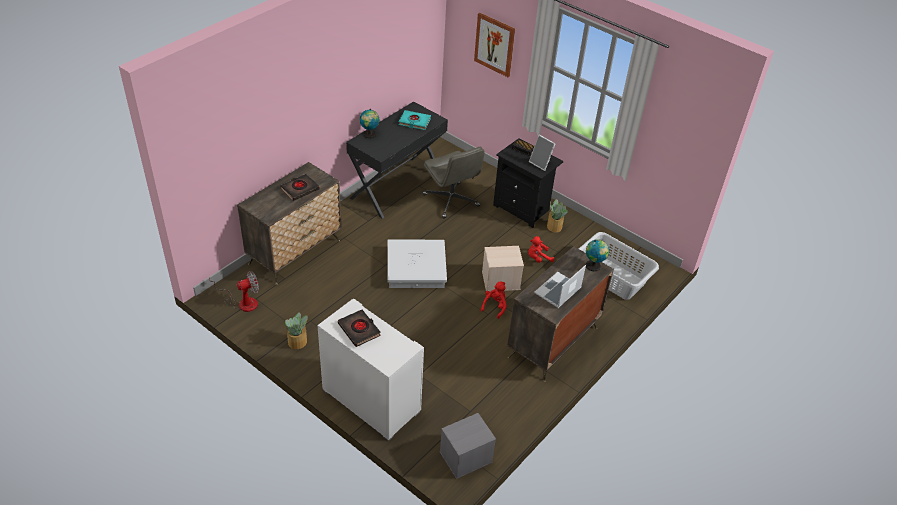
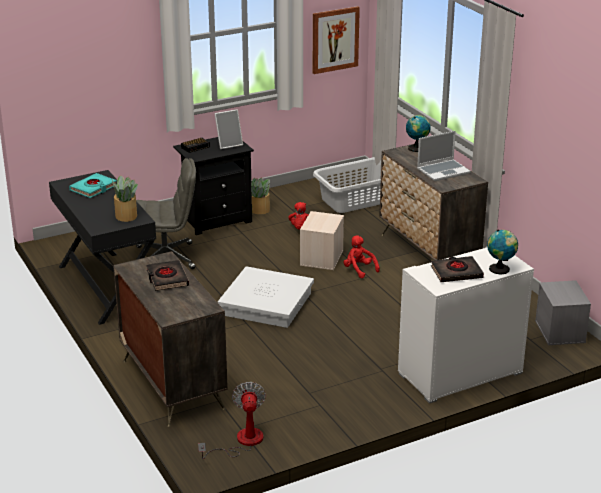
camera: 65 degrees left, 15 degrees down
(298, 342) = (341, 408): potted plant -> potted plant (126, 216)
(369, 134) = (91, 219): globe -> globe (500, 269)
(495, 44) = (97, 58): picture -> picture (335, 39)
(558, 291) = (443, 171): laptop -> laptop turned 90 degrees counterclockwise

